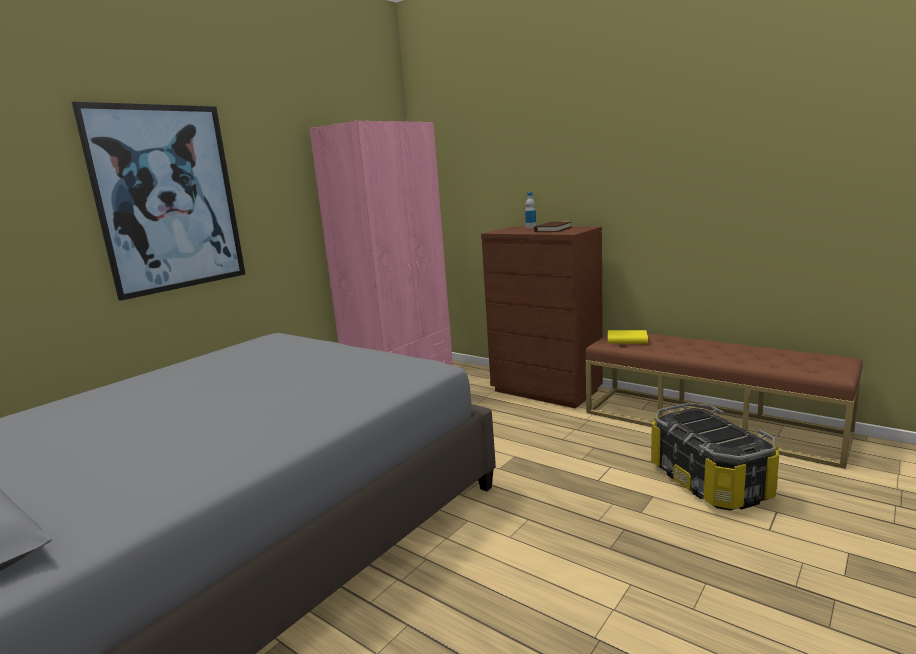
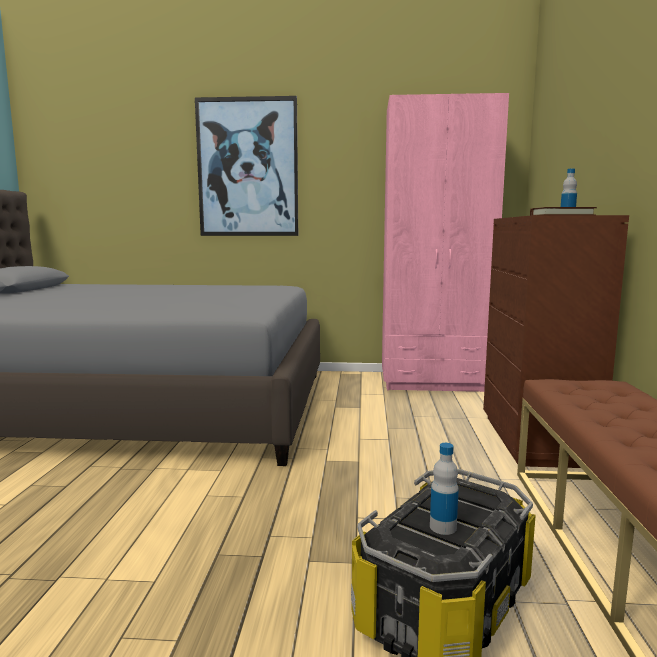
camera: 55 degrees right, 5 degrees down
(627, 339) = (588, 389): yellow book -> none
(723, 433) = (443, 527): none -> bottle

